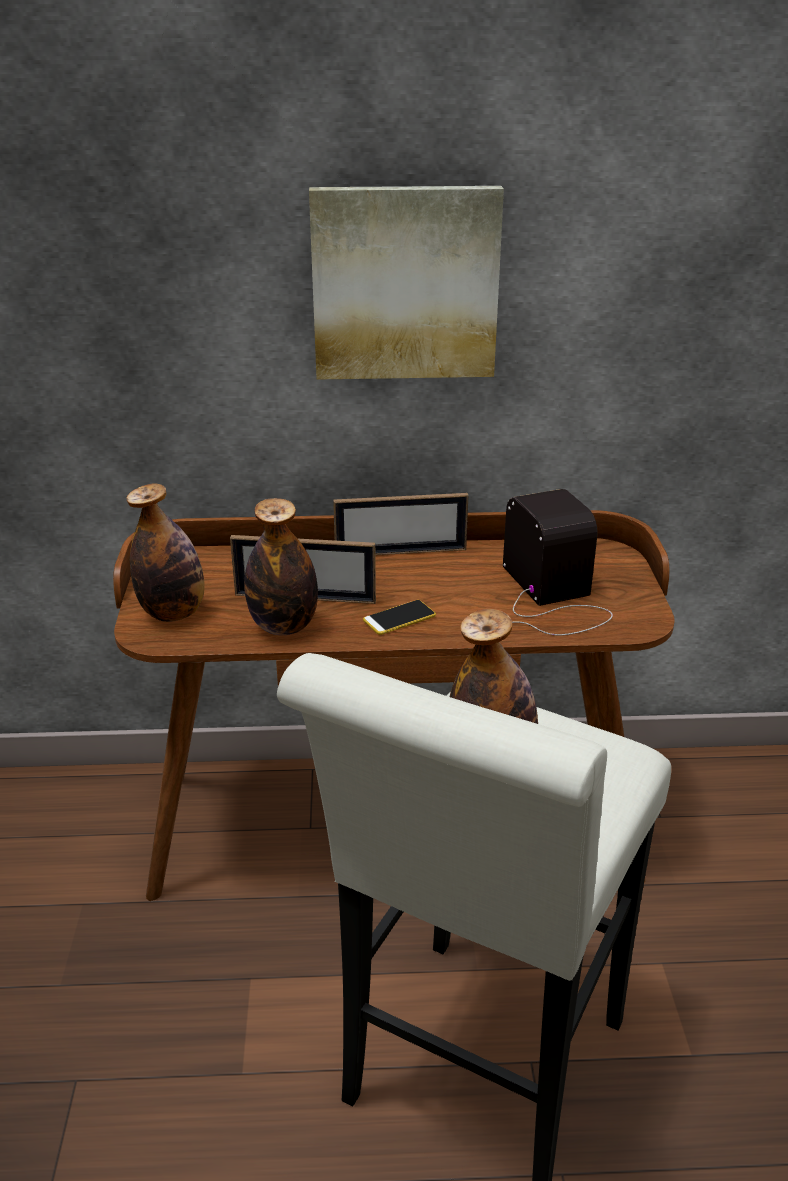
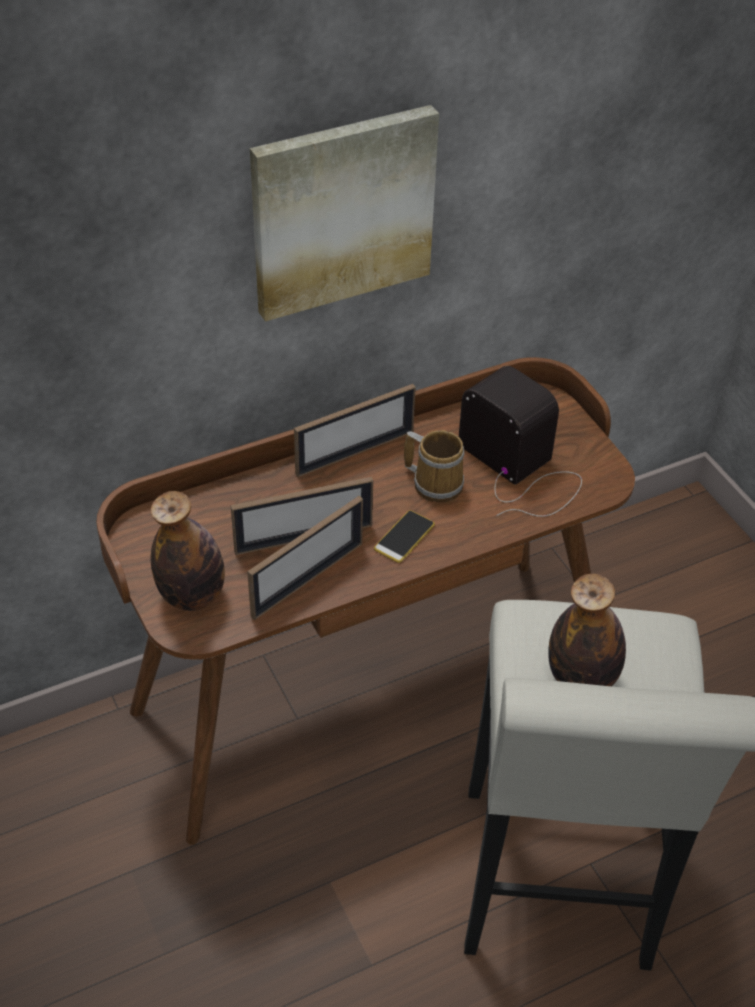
camera: 25 degrees left, 15 degrees up
(284, 626) = (307, 579): bottle -> picture frame
(460, 587) = (436, 482): none -> mug

